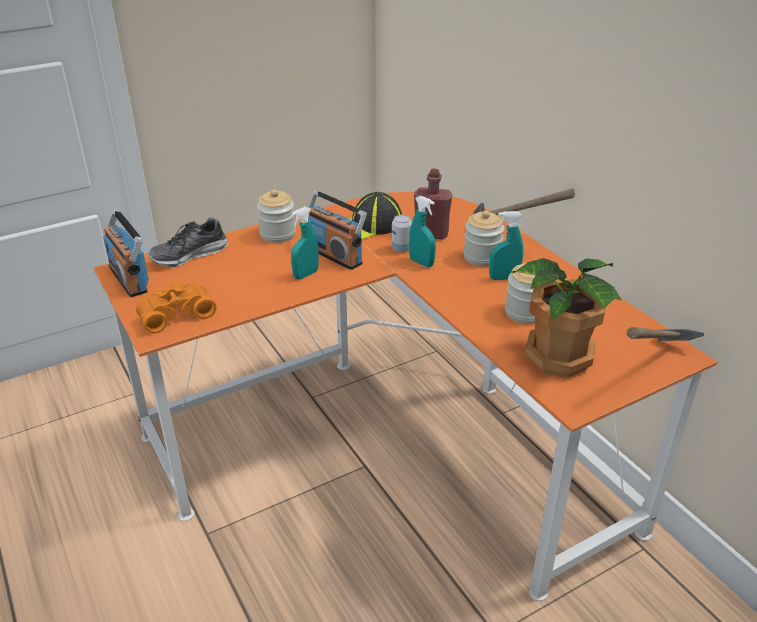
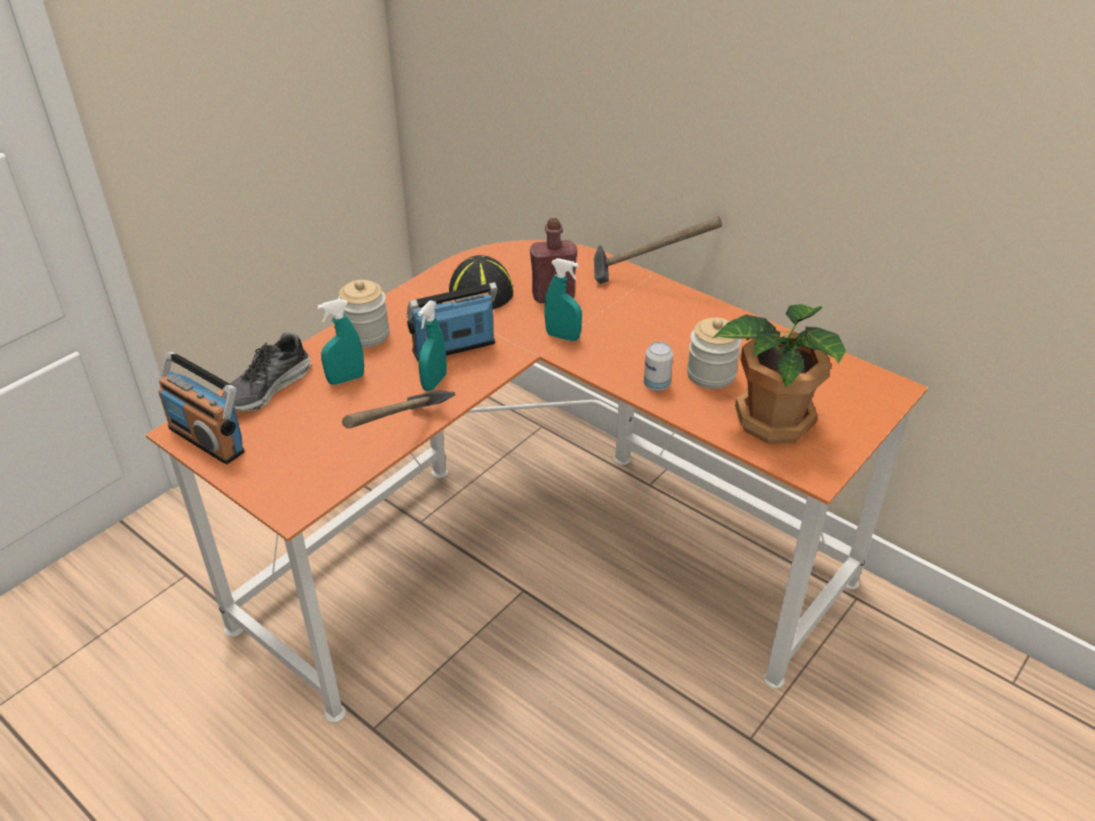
camera: 20 degrees left, 5 degrees up
(175, 313) = (301, 472): orange binoculars -> none
(335, 255) = (454, 348): radio -> radio turned 135 degrees clockwise
(401, 248) = (529, 323): can -> can (656, 385)
(482, 257) = (627, 314): jar -> none
(504, 278) = (665, 336): turquoise spray bottle -> turquoise spray bottle (346, 379)
(653, 368) = (872, 410): hammer -> hammer (405, 445)

